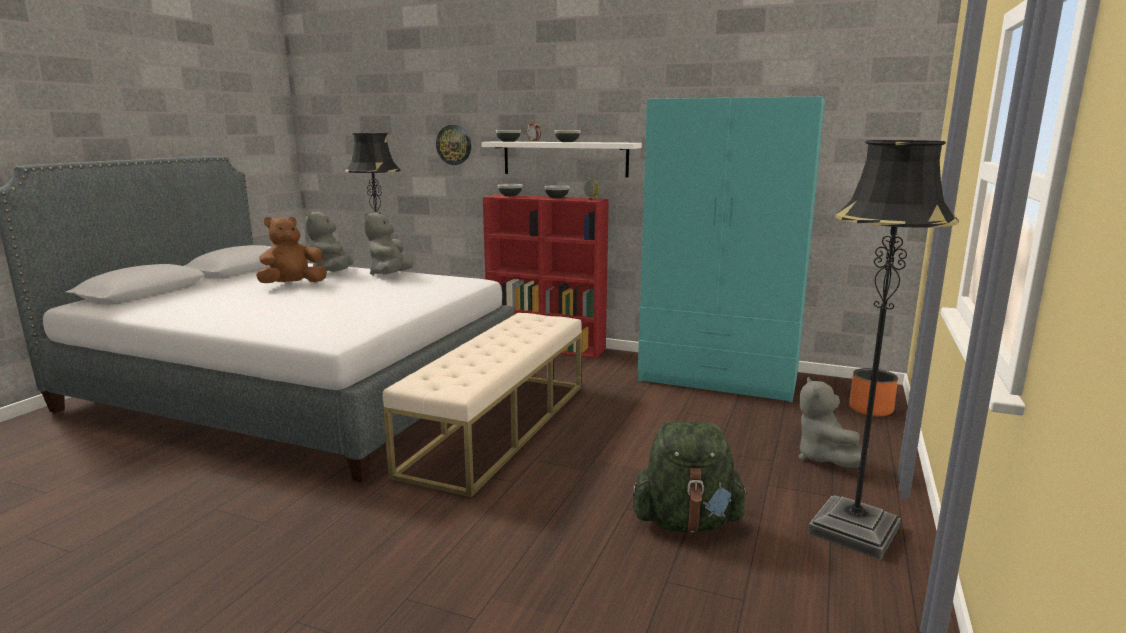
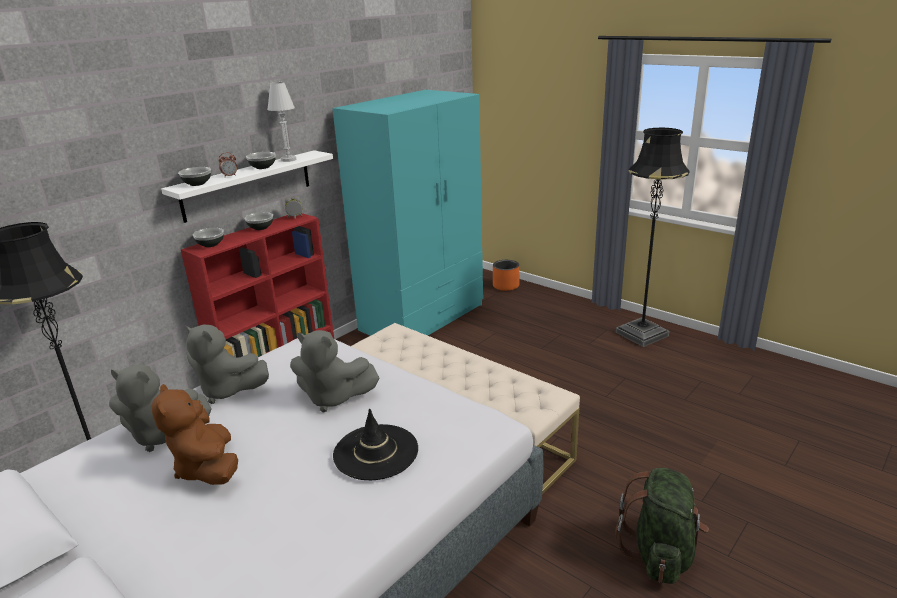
camera: 70 degrees left, 10 degrees up
(296, 310) = (376, 452): none -> black hat
(454, 145) = (102, 208): wall clock -> none
(598, 142) = (288, 160): none -> white table lamp
(687, 522) = (626, 379): green backpack -> green backpack (660, 553)
(824, 458) = (563, 318): grey plush toy -> grey plush toy (333, 398)

